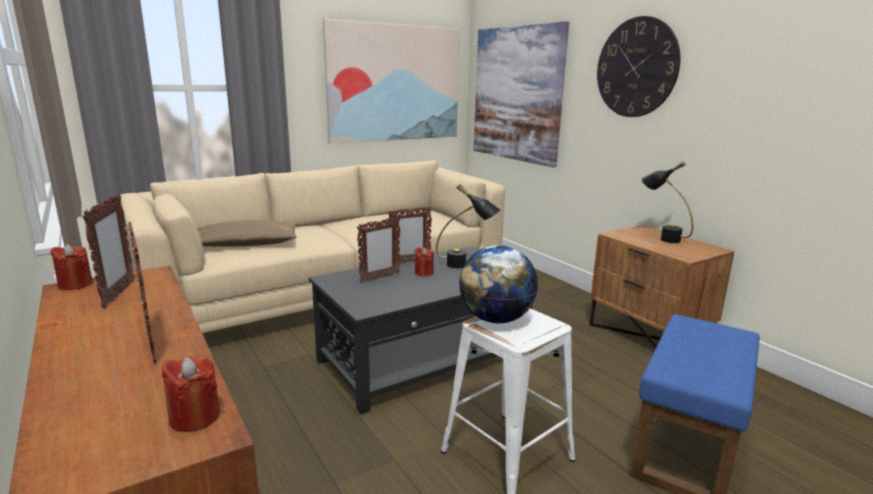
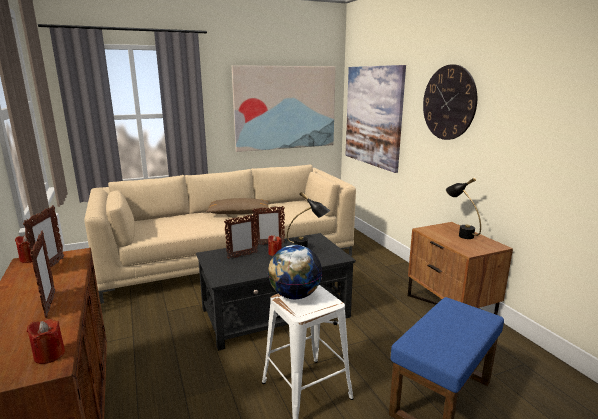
camera: 10 degrees right, 0 degrees up
(247, 244) = (166, 225): brown pillow -> brown pillow (239, 213)

